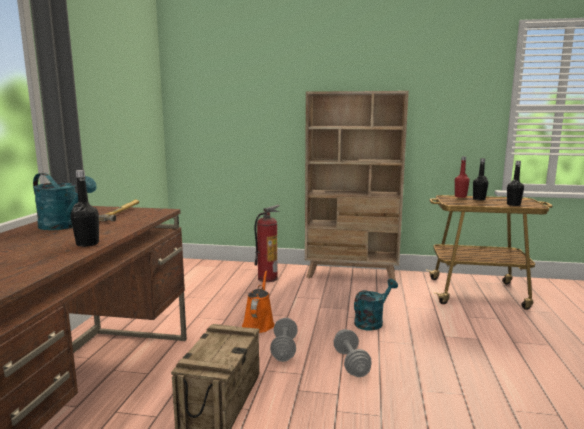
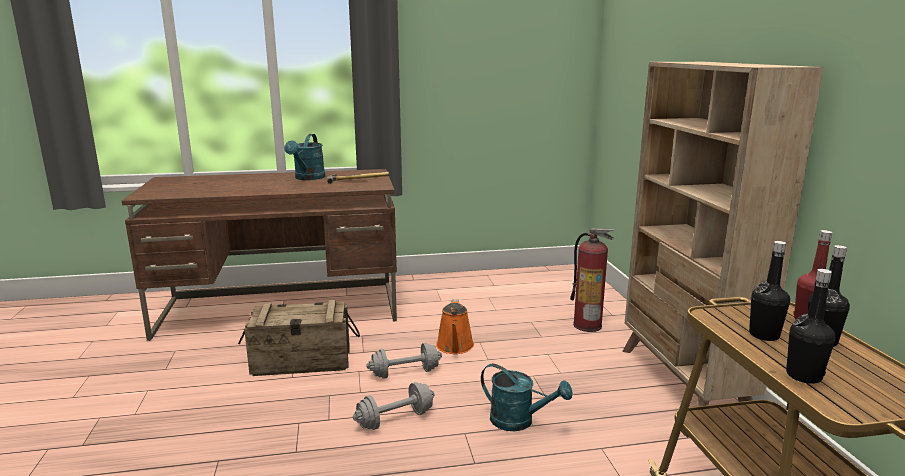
camera: 70 degrees right, 5 degrees up
(87, 244) = (258, 190): black bottle -> black bottle (764, 335)
(259, 323) = (455, 347): orange watering can -> orange watering can turned 105 degrees clockwise

